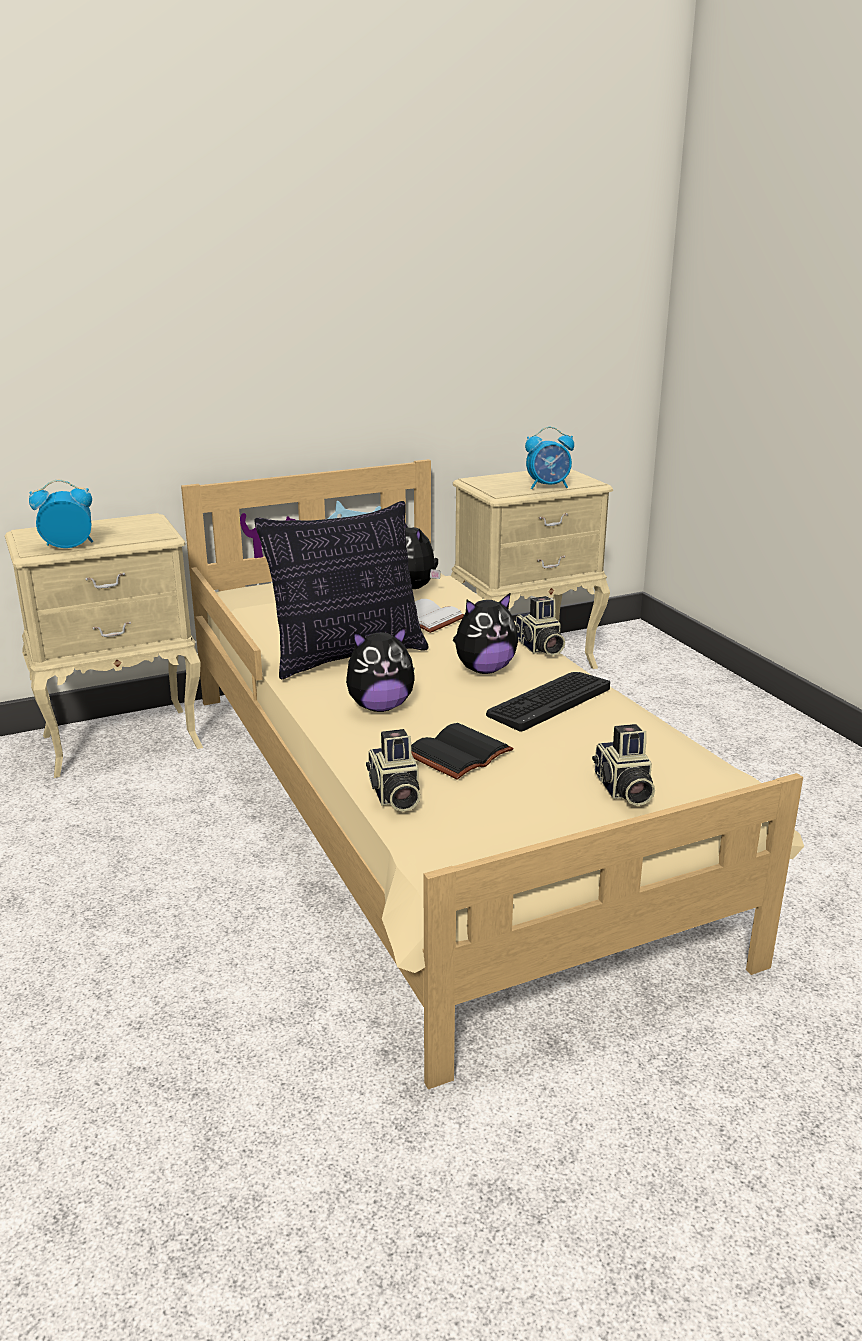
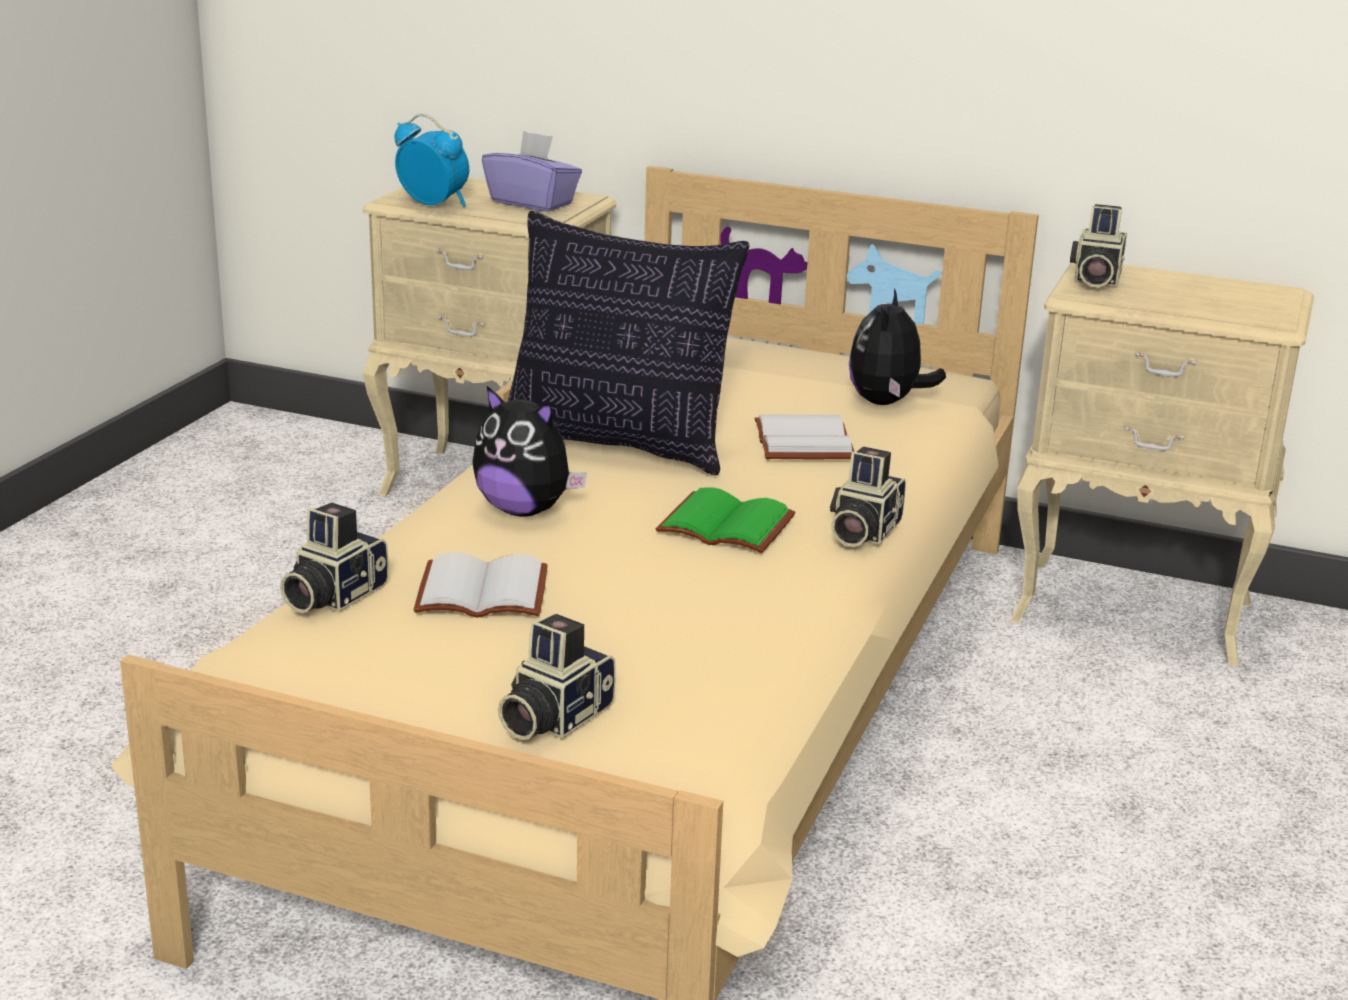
camera: 45 degrees right, 0 degrees up
(127, 528) = (532, 202): none -> purple tissue box
(459, 755) = (479, 594): black book -> white book
(484, 669) = (729, 525): plush toy -> green book
(489, 485) = (1094, 280): none -> camera
(548, 486) = (1181, 306): alarm clock -> none
(548, 701) = (713, 591): keyboard -> none

